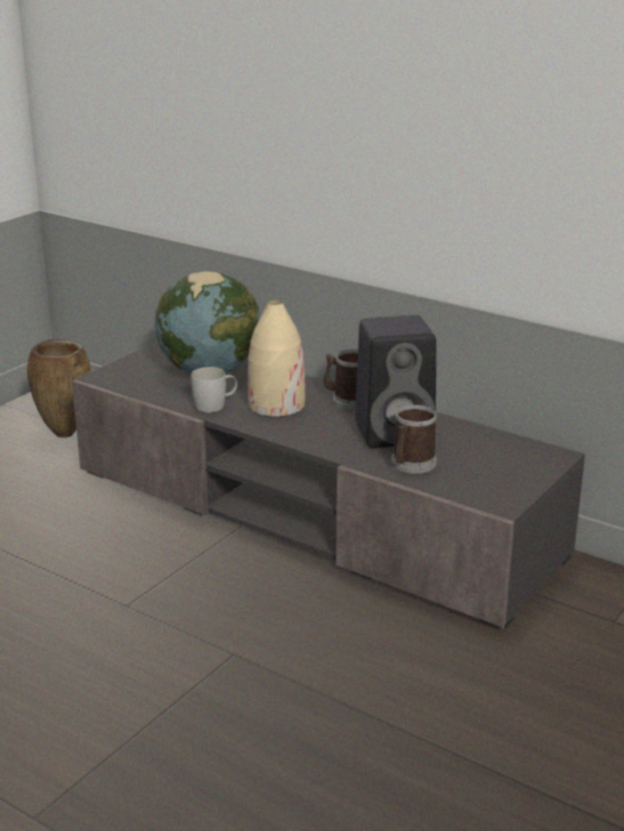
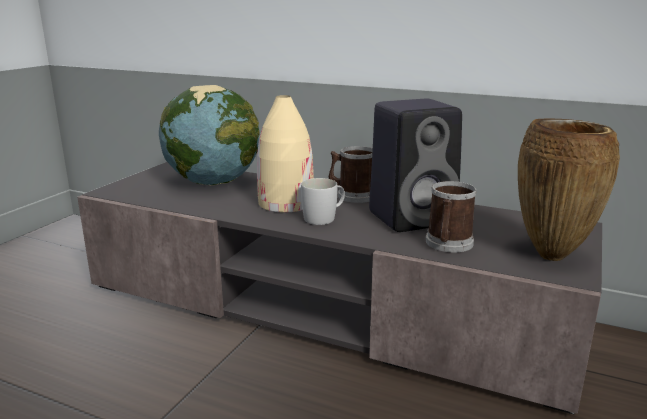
camera: 10 degrees left, 5 degrees down
(66, 434) = (80, 255): brown vase -> brown vase (553, 256)
(215, 405) = (226, 207): white mug -> white mug (324, 218)

